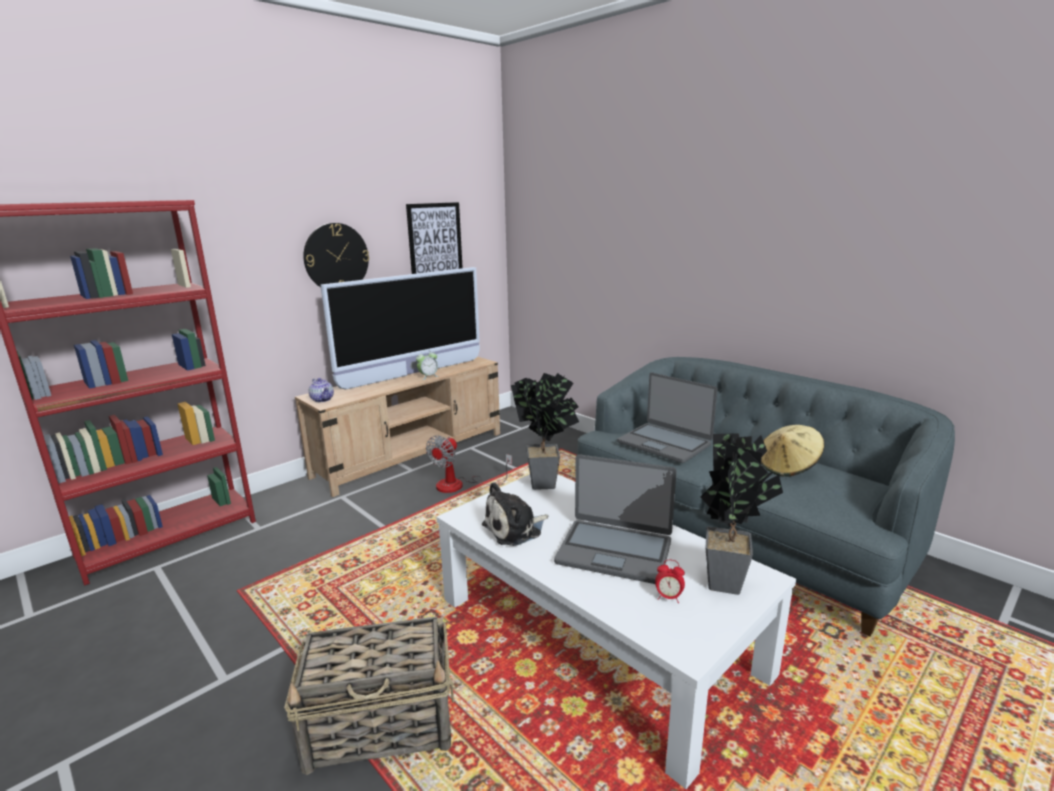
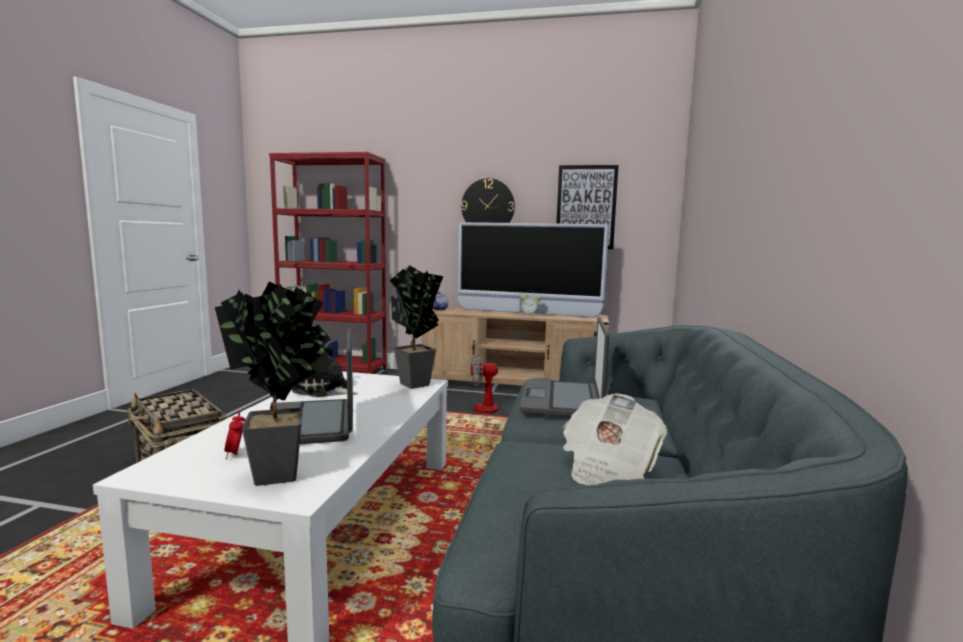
camera: 55 degrees right, 10 degrees down
(788, 467) = (608, 466): beige hat -> newspaper

